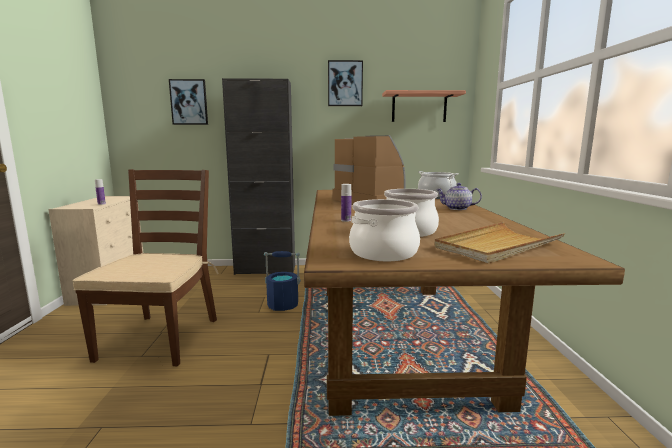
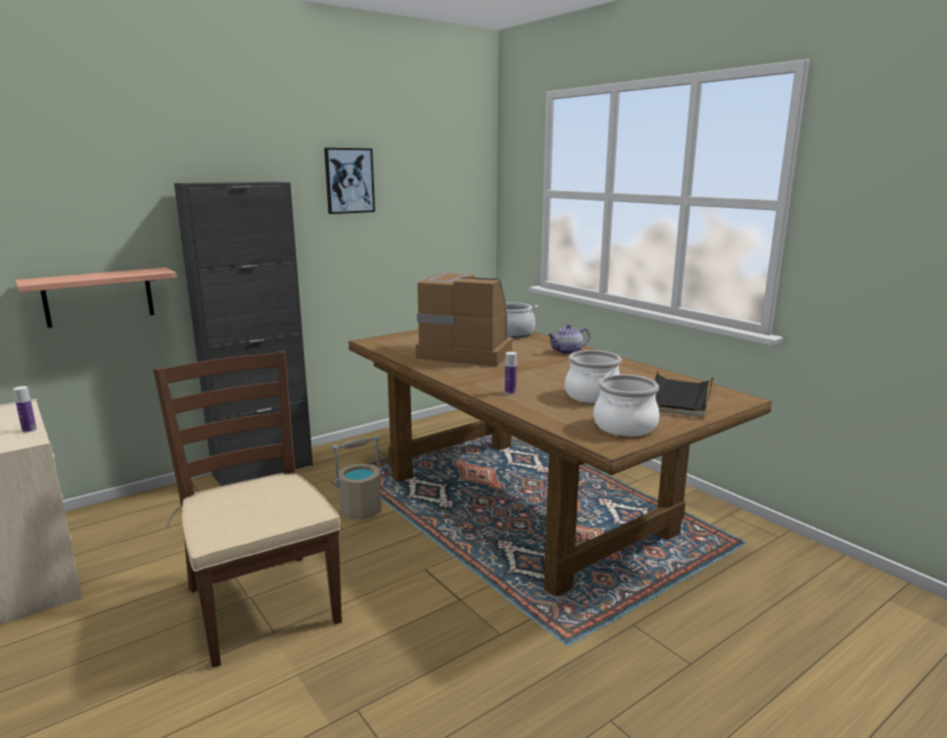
camera: 35 degrees left, 5 degrees up
(189, 102) = (100, 218): picture -> none
(283, 305) = (361, 510): blue bucket -> beige bucket
(419, 107) = (440, 210): shelf -> shelf (98, 297)
(497, 246) = (679, 397): beige tray -> black tray

